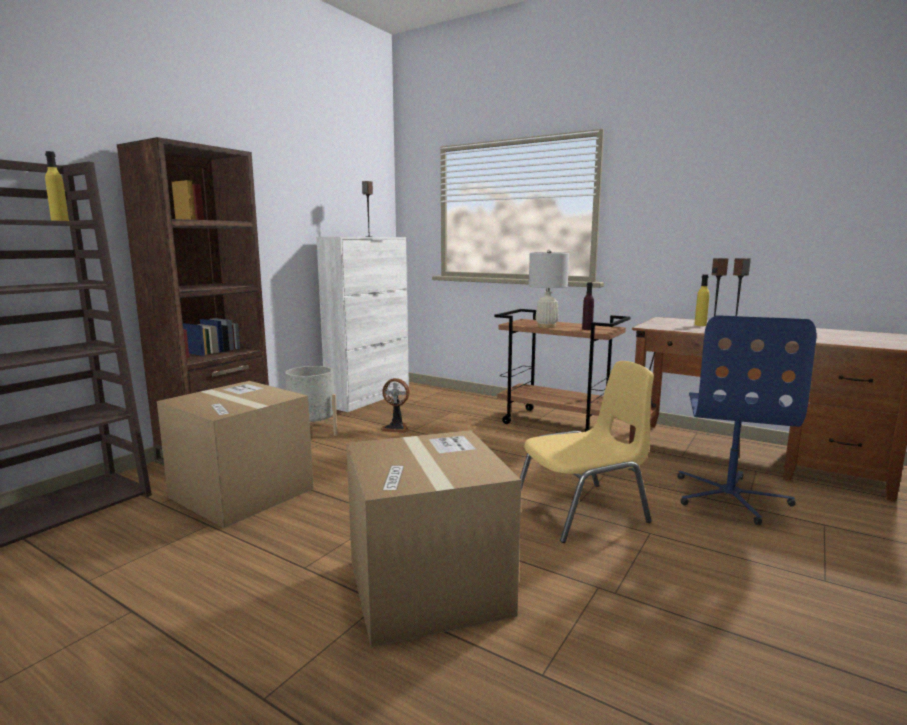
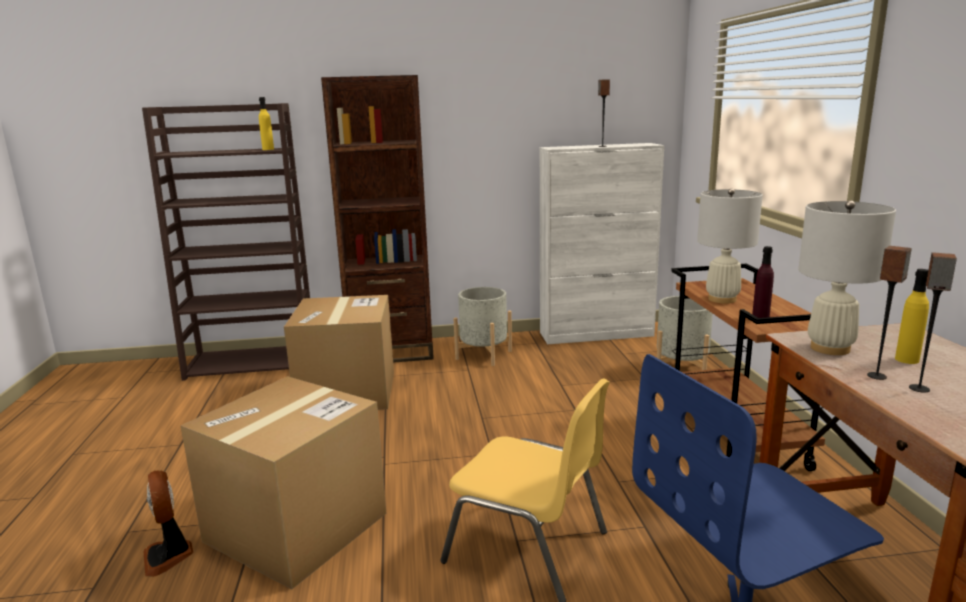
camera: 50 degrees right, 5 degrees up
(396, 428) = (553, 377): fan -> fan (169, 556)
(461, 401) = (681, 369): none -> grey planter
(670, 327) = (830, 348): none -> white table lamp

